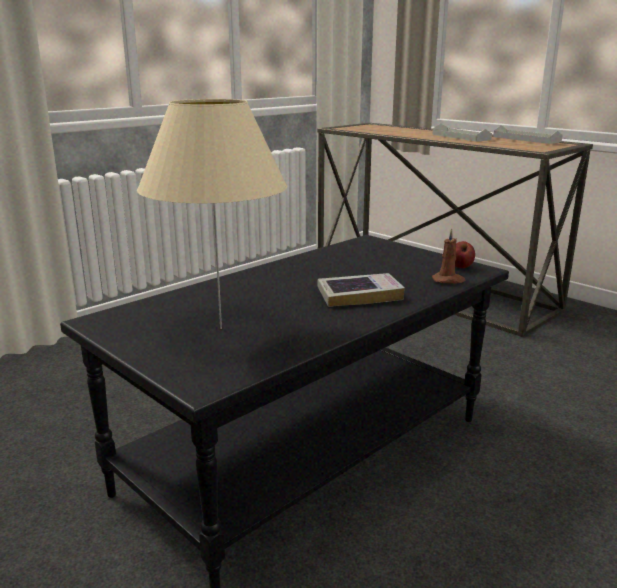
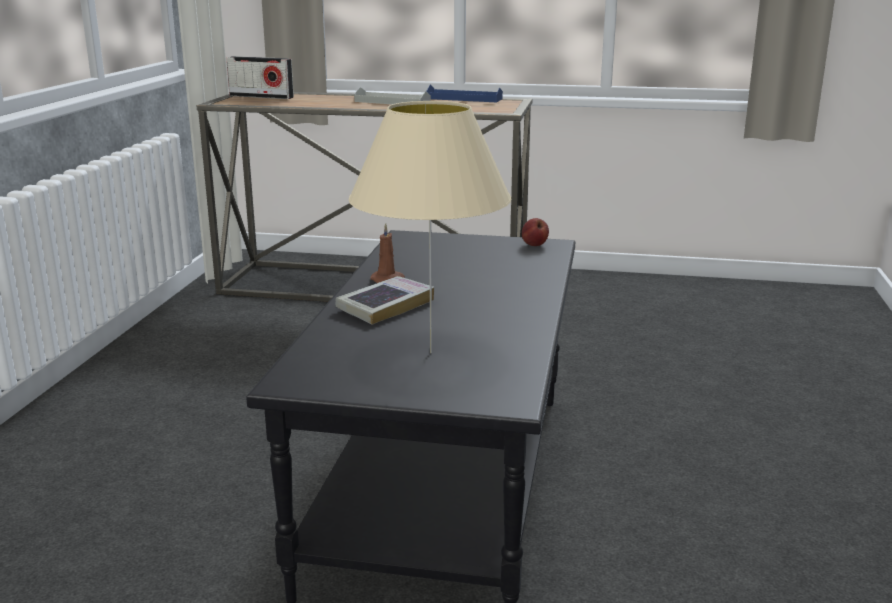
camera: 35 degrees left, 0 degrees up
(359, 295) = (496, 291): book -> book (385, 306)
(372, 127) = (261, 97): none -> radio
(448, 280) = (545, 259): brown candle -> brown candle (388, 279)
(526, 139) = (464, 99): grey tray -> blue tray

